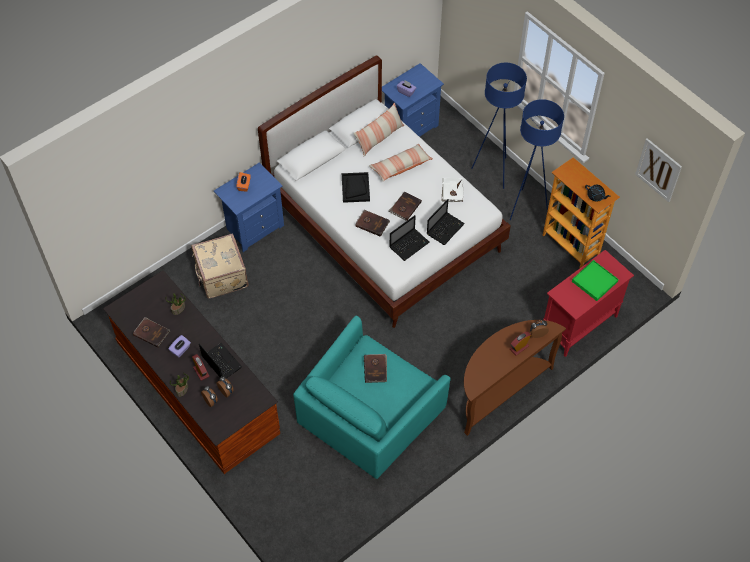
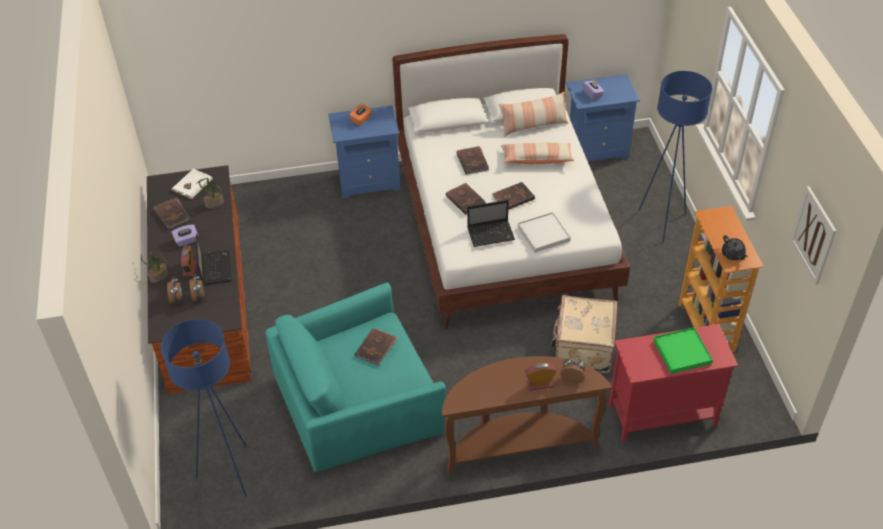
camera: 30 degrees right, 10 degrees down
(221, 276) = (304, 211): beige suitcase -> beige suitcase (582, 348)
(355, 188) = (473, 161): black tray -> brown book
(445, 228) = (543, 234): laptop -> white tray
(452, 191) = (577, 201): white book -> white book (192, 185)
(526, 207) = (677, 270): blue floor lamp -> blue floor lamp (230, 472)

